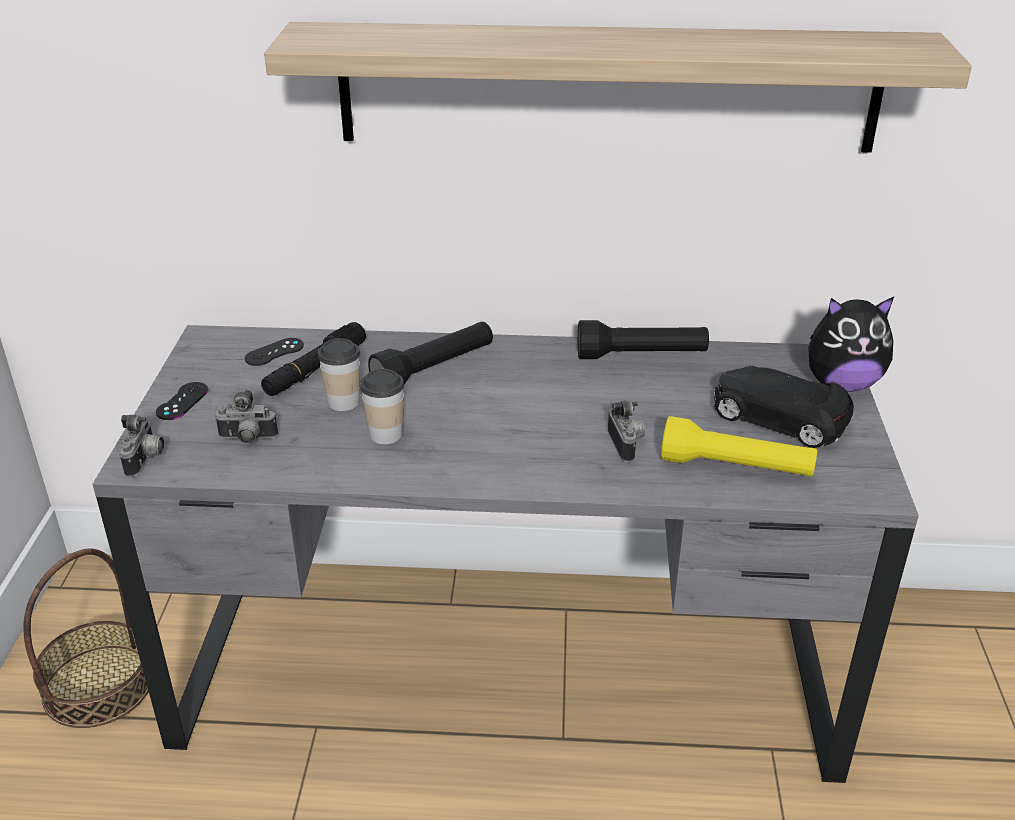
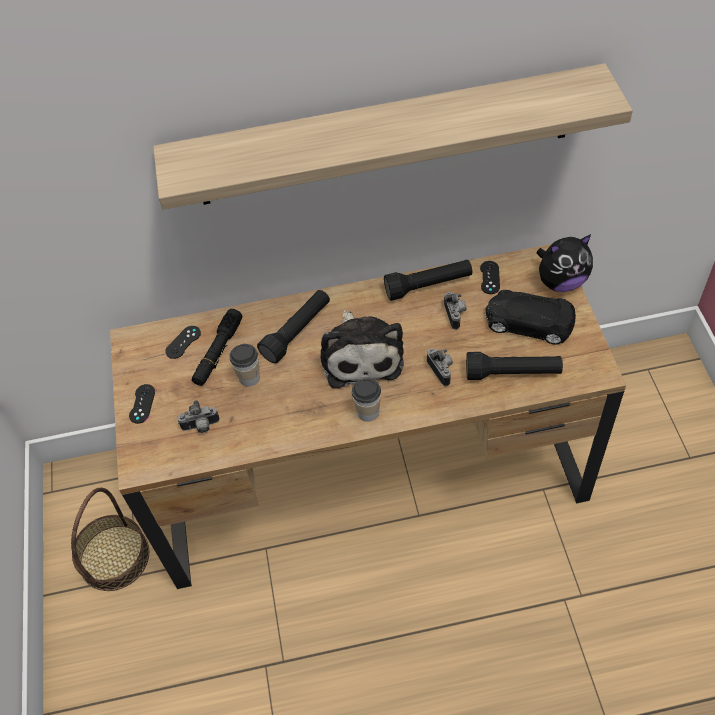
camera: 10 degrees left, 20 degrees up
(146, 460) = (144, 461): camera -> camera (455, 315)
(386, 434) = (288, 400): cup -> cup (368, 412)
(507, 665) = (369, 473): grey desk -> brown desk
(514, 407) = (361, 354): none -> plush toy
(734, 362) = (490, 277): none -> black game controller
(736, 468) = (512, 373): yellow flashlight -> black flashlight

